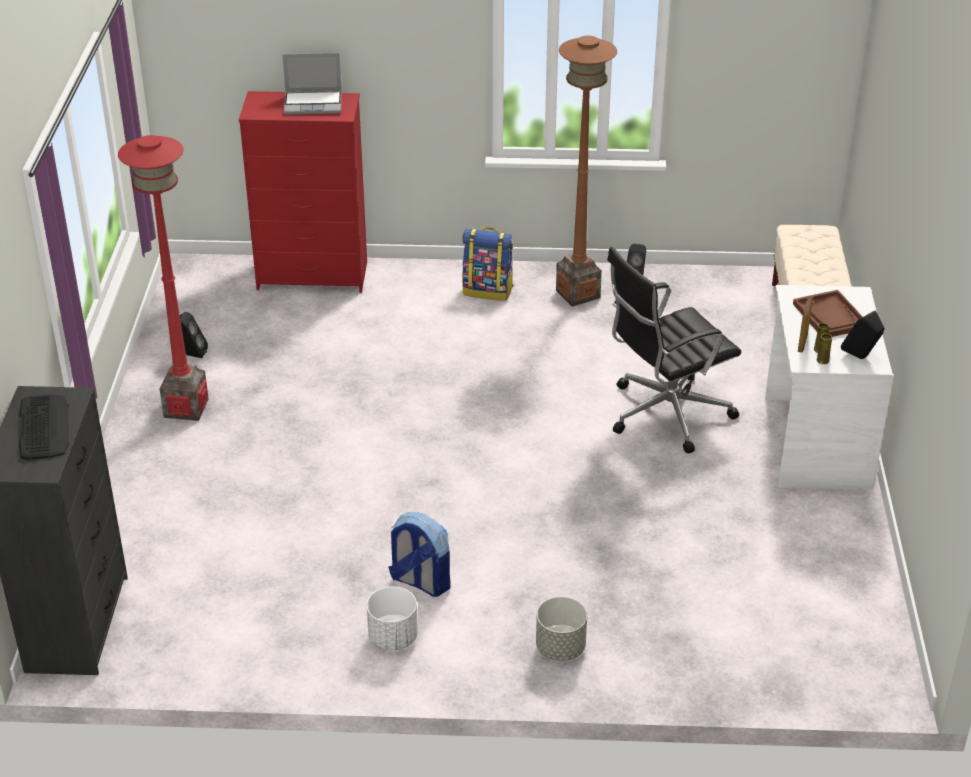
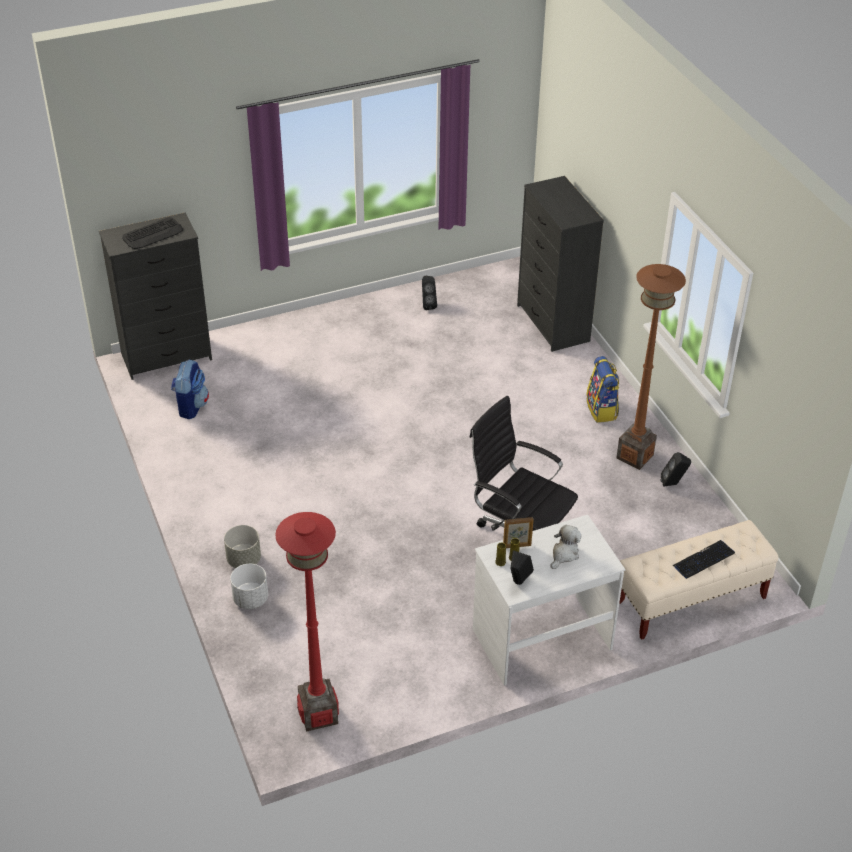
camera: 65 degrees right, 5 degrees up
(186, 408) = (374, 323): red floor lamp -> red floor lamp (318, 715)
(313, 276) = (553, 324): red dresser -> black dresser
(314, 104) = (571, 206): laptop -> none
(392, 637) = (216, 482): white planter -> white planter (250, 599)
(420, 582) = (271, 478): backpack -> backpack (191, 406)
(825, 267) = (703, 560): none -> keyboard
(830, 316) = (564, 554): brown tray -> plush toy

